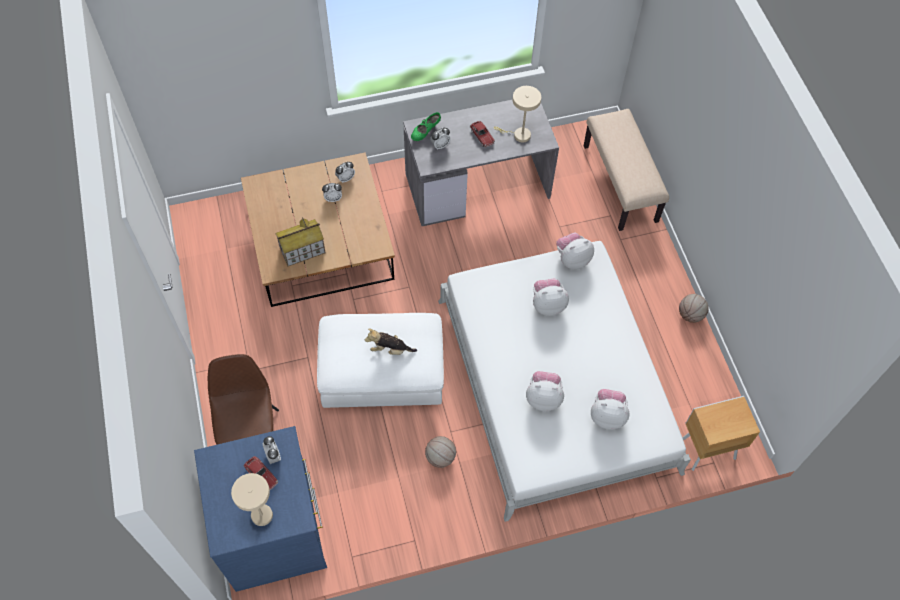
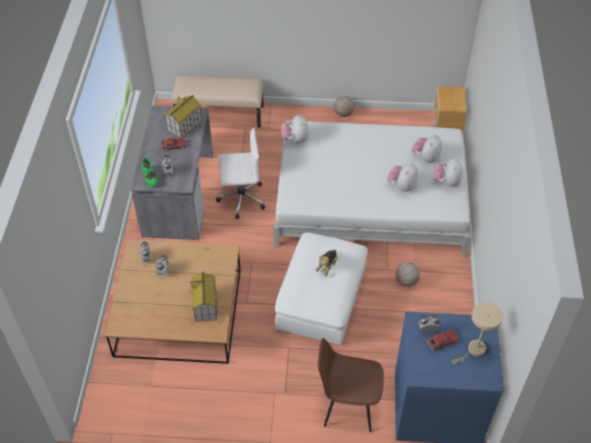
camera: 70 degrees left, 10 degrees down
(497, 247) = (241, 198): none -> white office chair
(519, 135) = (184, 125): beige table lamp -> toy house
(548, 304) = (328, 163): plush toy -> plush toy (446, 182)

